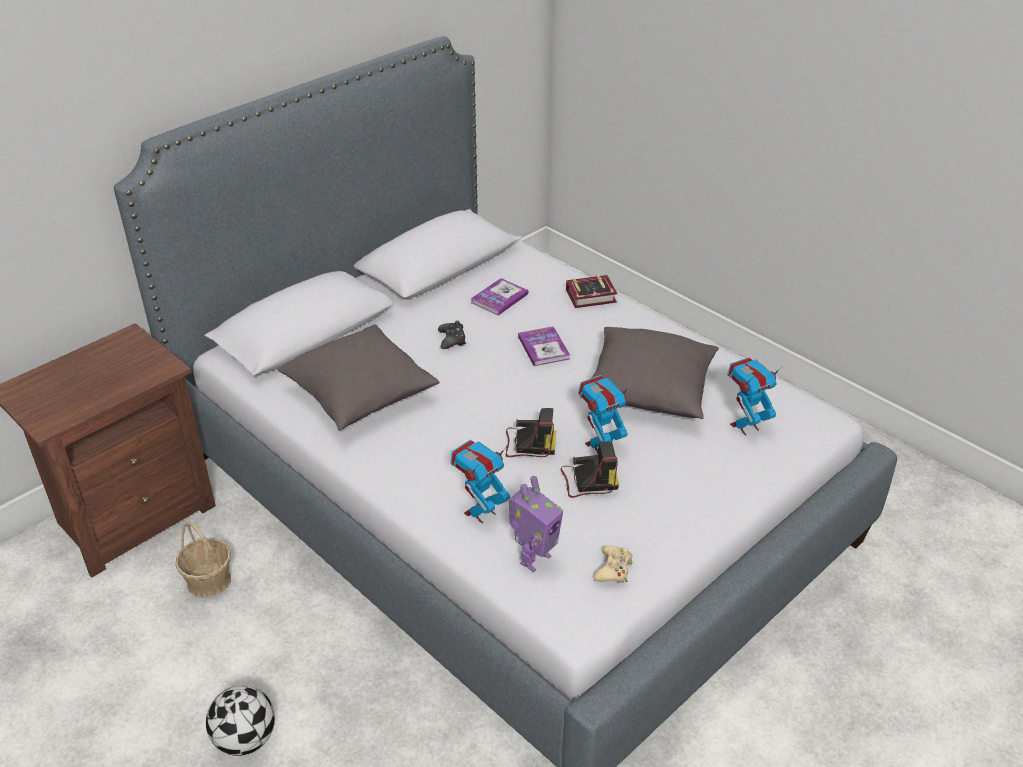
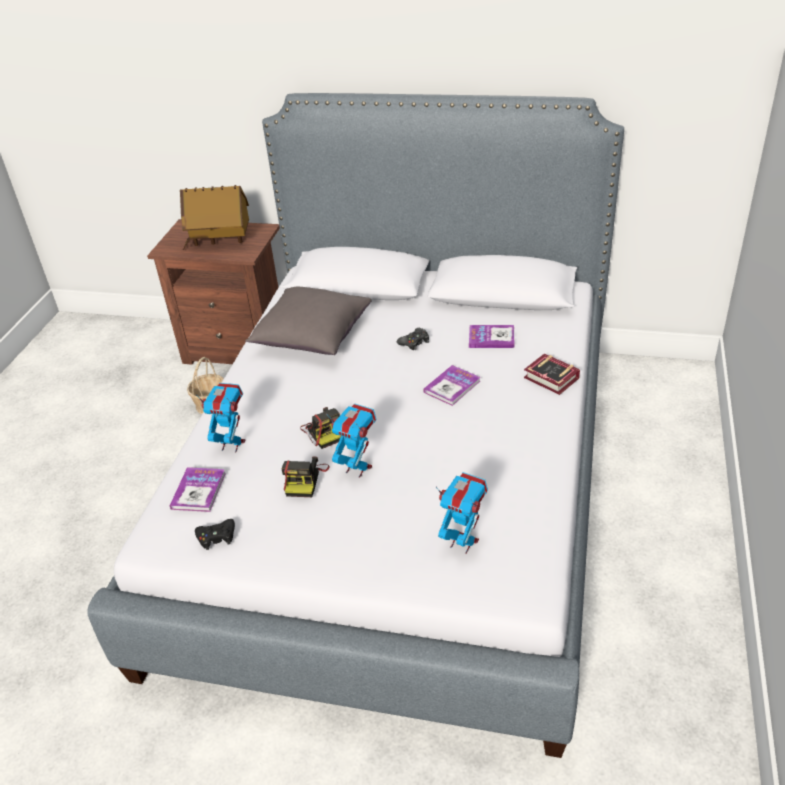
camera: 60 degrees right, 0 degrees up
(100, 375) = (220, 240): none -> toy house
(245, 739) = (102, 488): football -> none
(534, 559) = (198, 491): toy robot -> book
(588, 481) = (305, 479): camera -> camera turned 45 degrees clockwise
(613, 569) = (216, 537): beige game controller -> black game controller
(648, 392) = (454, 465): grey pillow -> none

